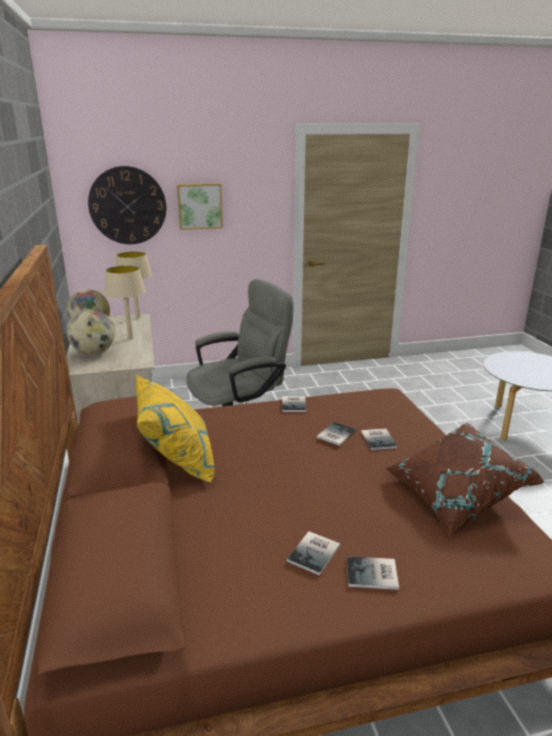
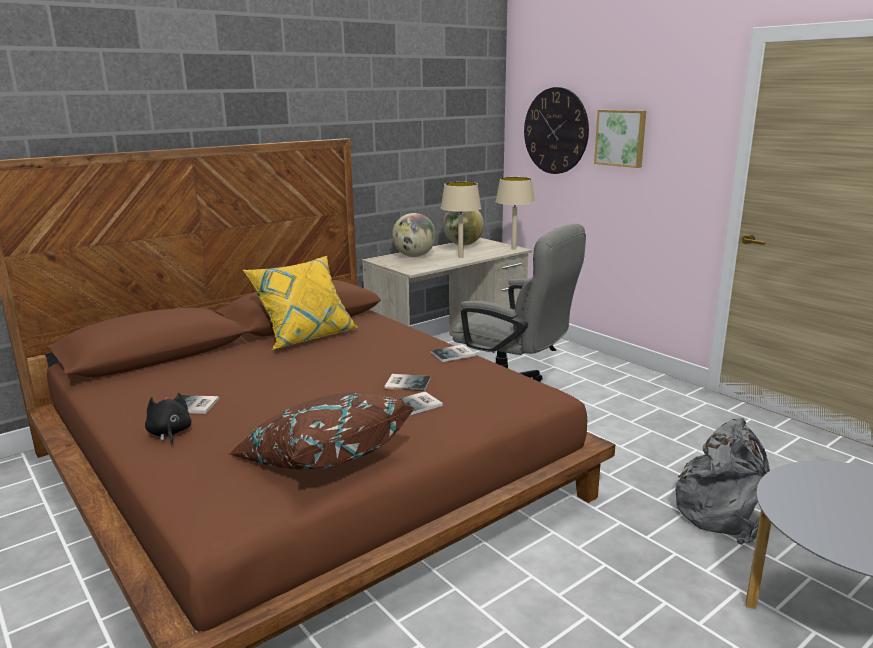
camera: 65 degrees right, 5 degrees down
(373, 574) = (169, 433): book -> black plush toy
(426, 414) = (727, 512): none -> grey backpack

